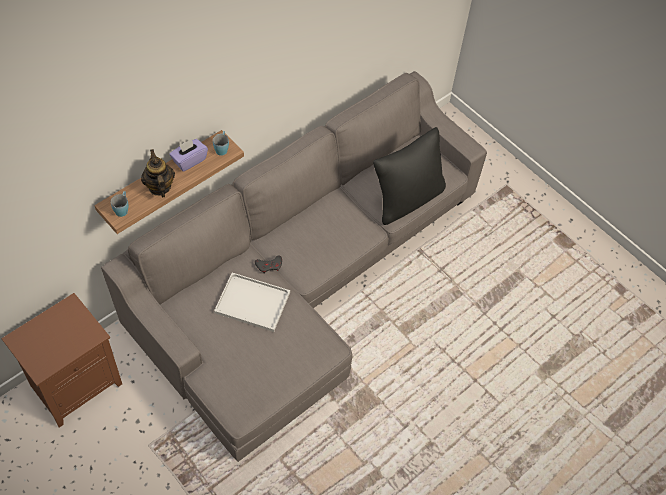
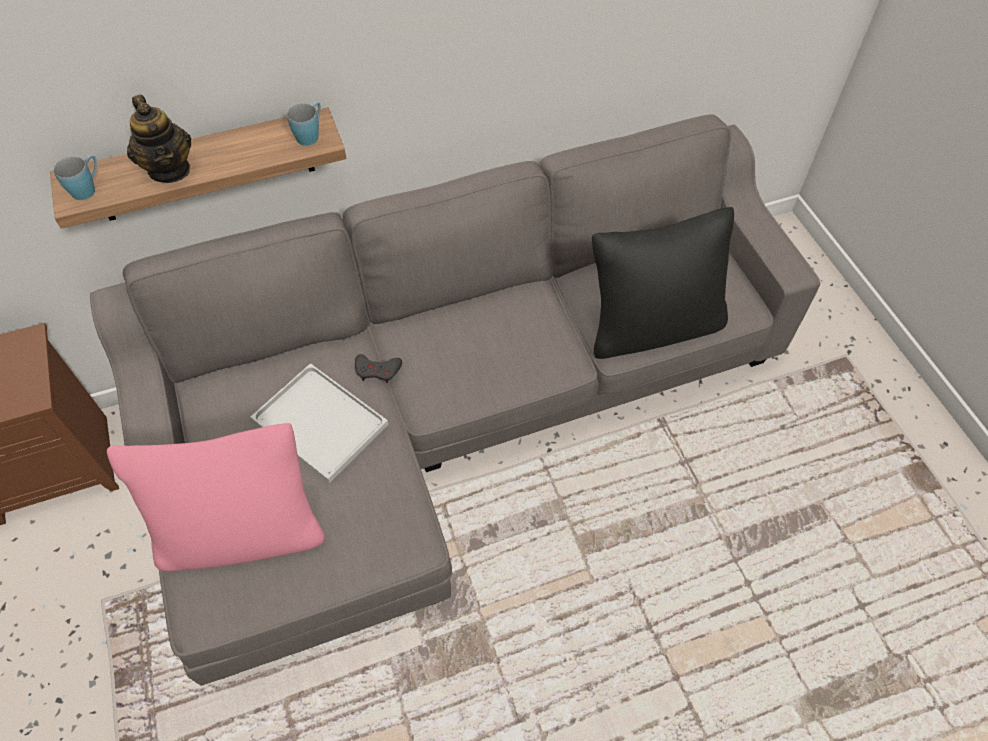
camera: 25 degrees right, 0 degrees up
(159, 187) = (170, 169): teapot -> teapot turned 150 degrees clockwise
(189, 160) = (245, 140): purple tissue box -> none
(240, 371) = (243, 533): none -> pink pillow

